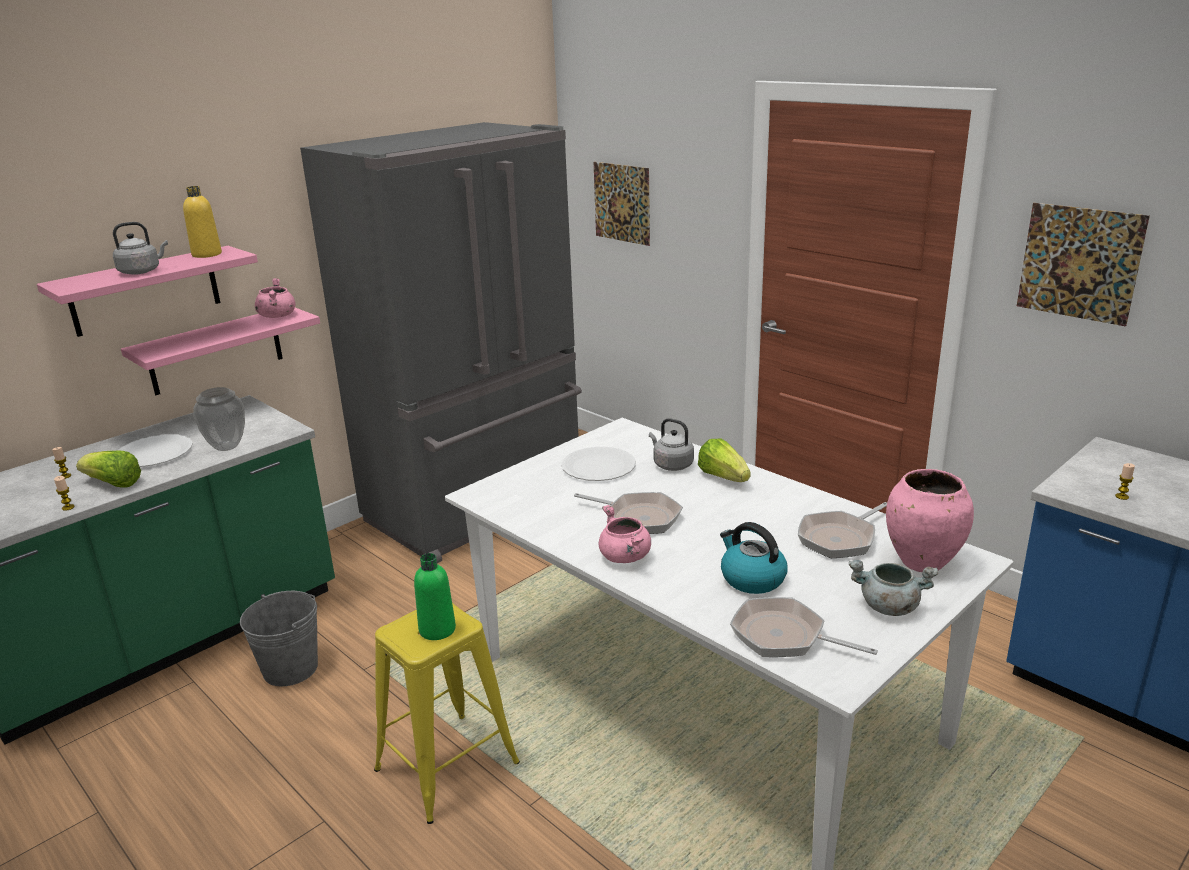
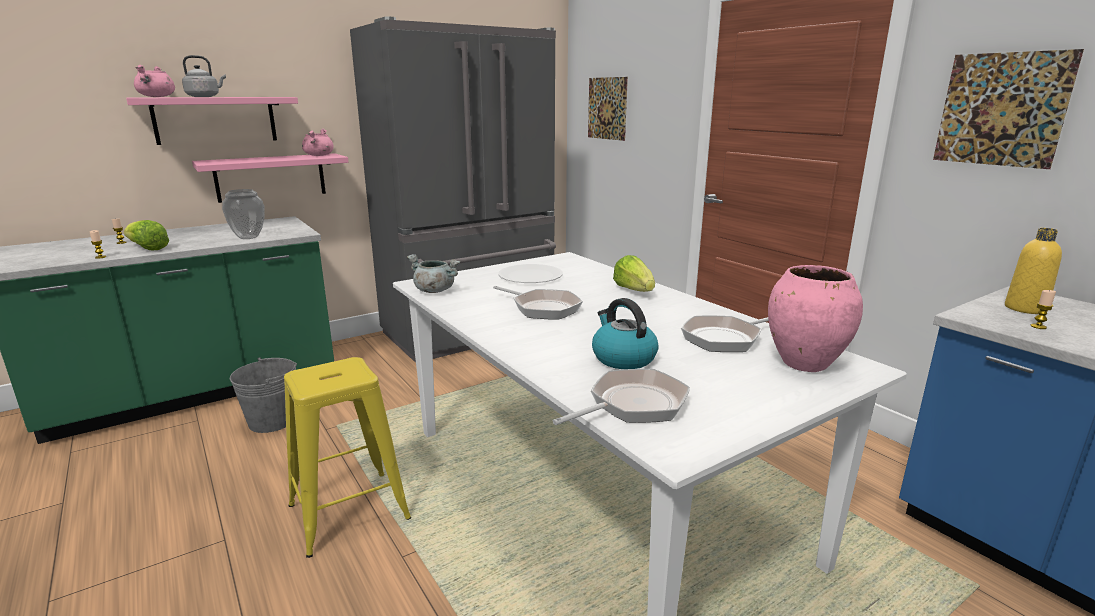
camera: 10 degrees right, 5 degrees down
(154, 453) = (195, 237): white plate -> none
(207, 254) = (263, 96): yellow bottle -> yellow bottle (1025, 308)
(437, 629) = (336, 377): green bottle -> none
(625, 557) = (513, 332): pink cooking pot -> pink cooking pot (157, 97)
(671, 465) = (593, 280): grey kettle -> none
(784, 636) = (632, 405): frying pan -> frying pan turned 105 degrees clockwise
(888, 607) = (756, 394): grey cooking pot -> grey cooking pot (434, 291)

